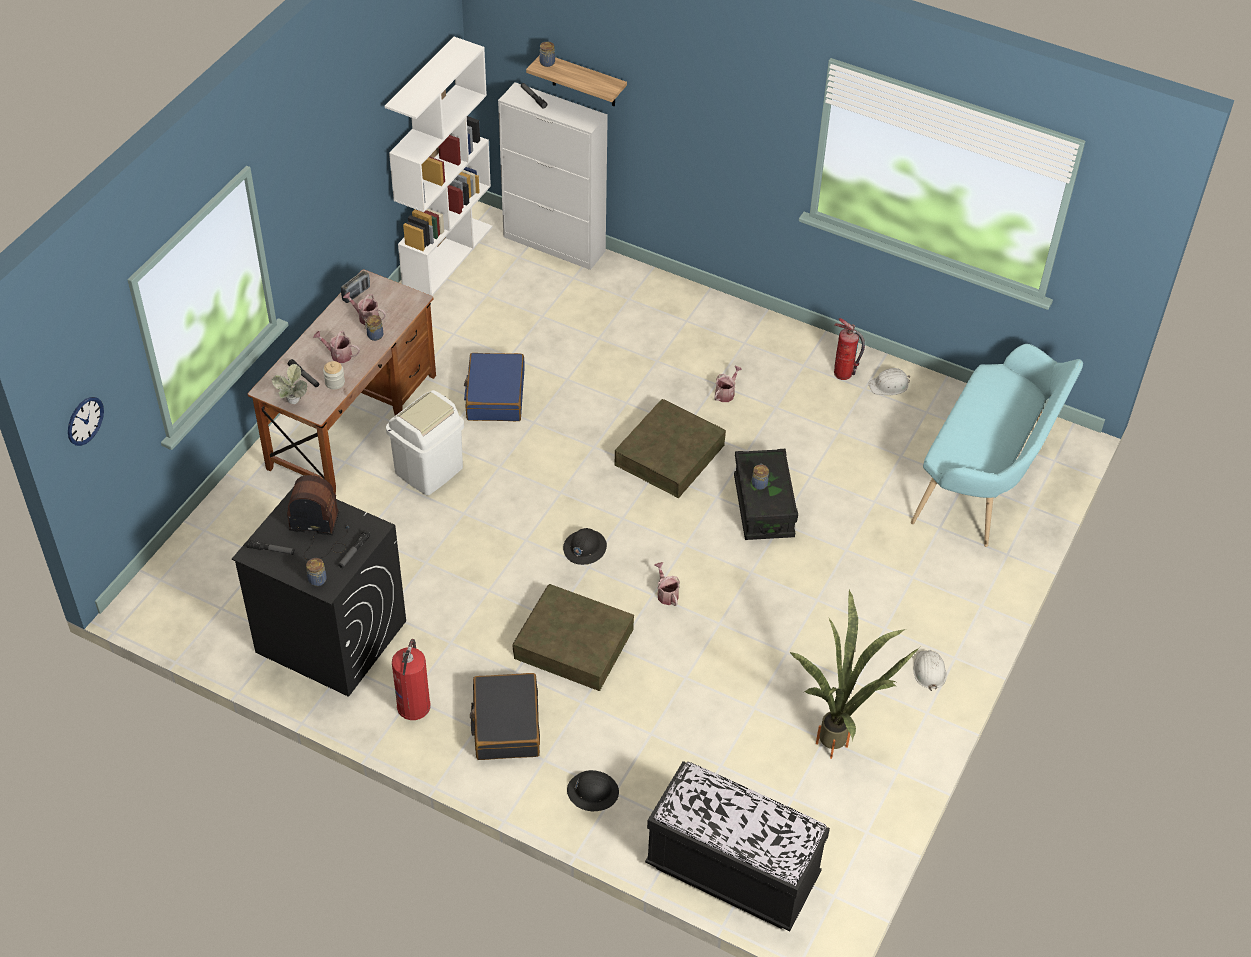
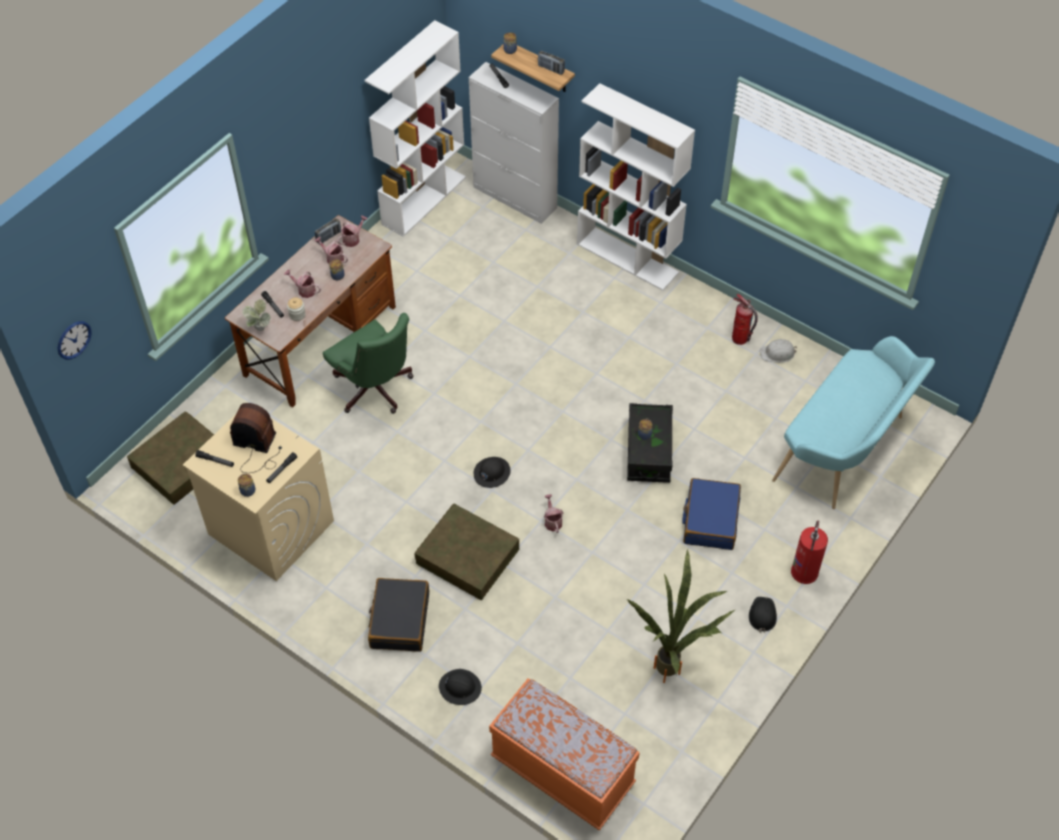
camera: 10 degrees right, 5 degrees up
(330, 636) = (270, 527): black washing machine -> beige washing machine
(414, 705) = (327, 595): fire extinguisher -> fire extinguisher (805, 571)
(429, 471) = (375, 391): white trash can -> green office chair
(495, 395) = (441, 329): blue suitcase -> blue suitcase (710, 520)
(598, 79) = (551, 69): none -> radio
(669, 455) = (577, 397): brown storage box -> brown storage box (181, 462)
(698, 298) = (628, 258): none -> white bookcase
(726, 393) = (636, 346): watering can -> watering can (353, 239)
(732, 872) = (562, 772): black bench -> orange bench
(929, 671) = (762, 615): white hard hat -> black hard hat

